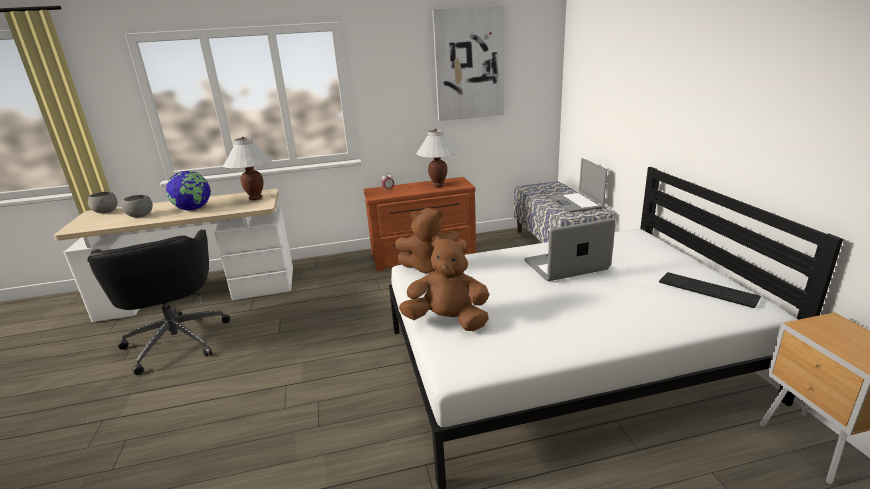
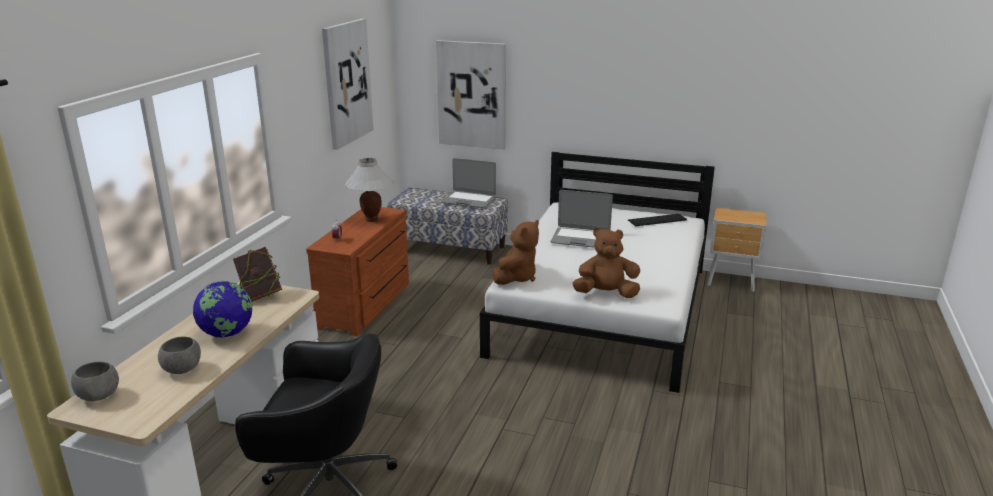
camera: 60 degrees left, 0 degrees up
(256, 198) = (260, 294): white table lamp -> book
(448, 321) = (606, 294): brown plush toy -> brown plush toy turned 45 degrees clockwise
(566, 266) = (580, 239): laptop -> laptop turned 90 degrees counterclockwise
(603, 91) = (472, 95): none -> picture

